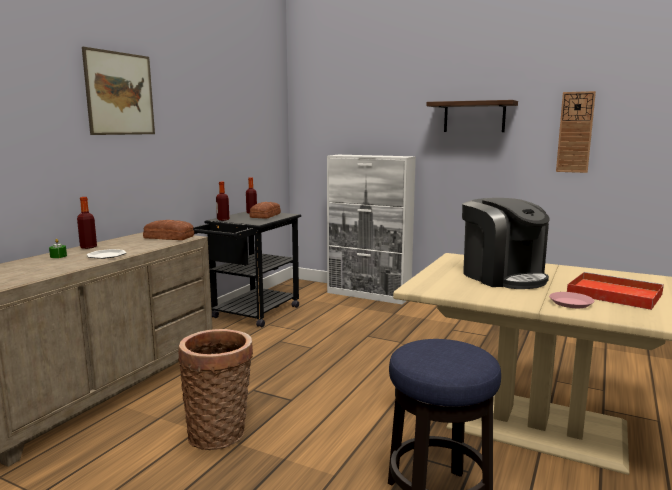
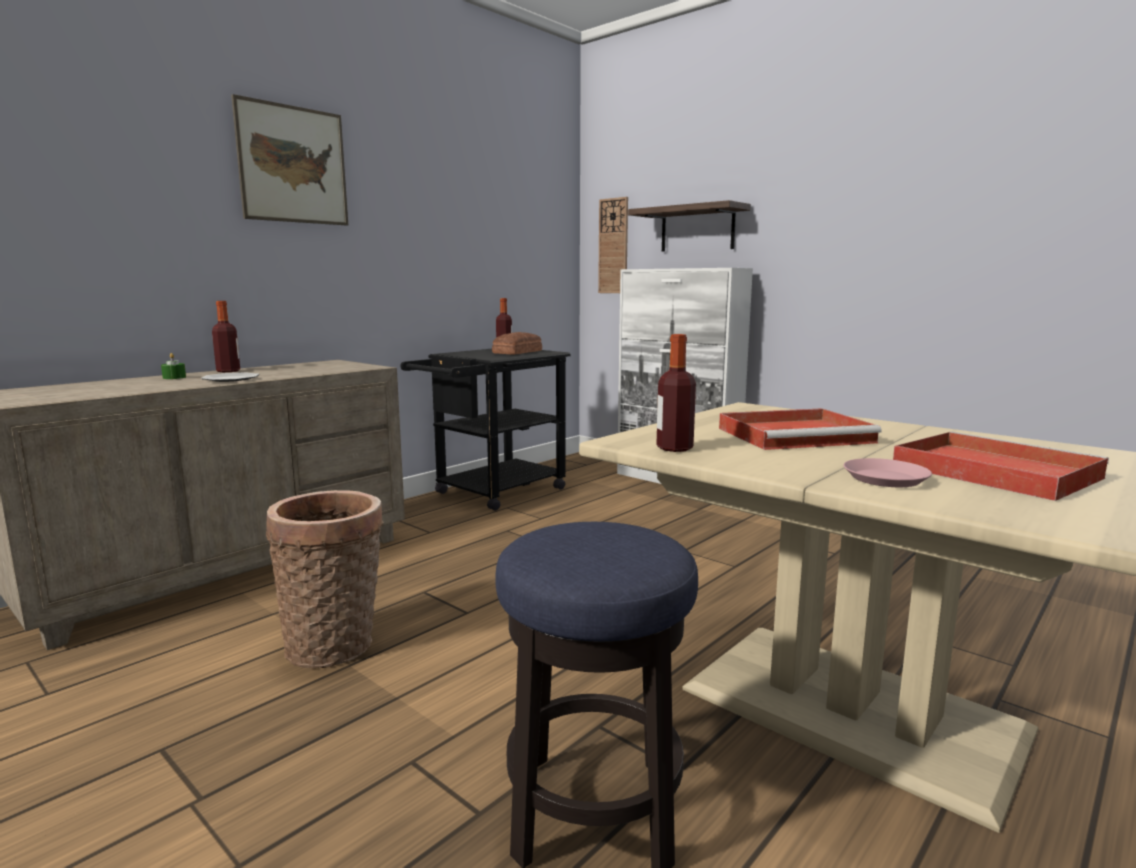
camera: 15 degrees right, 0 degrees up
(169, 237) = (346, 366): bread -> none
(223, 219) = (453, 354): bottle -> bottle (674, 448)
(474, 117) = (847, 200): shelf -> shelf (697, 229)
(502, 276) = (797, 435): coffee machine -> red tray
(575, 132) = (1022, 216): wall clock -> wall clock (613, 246)

